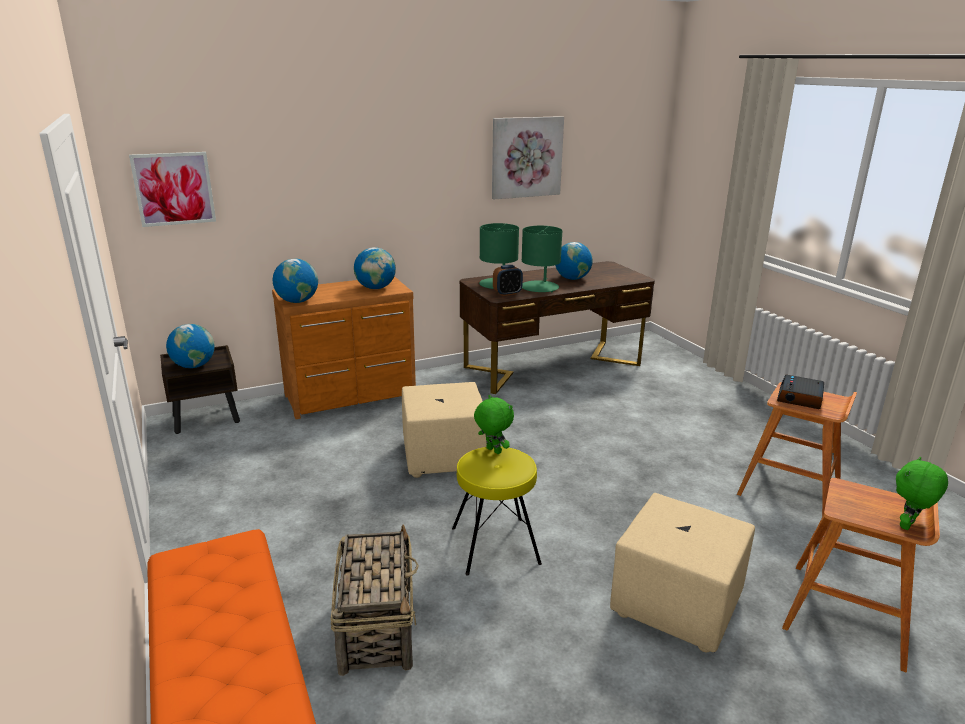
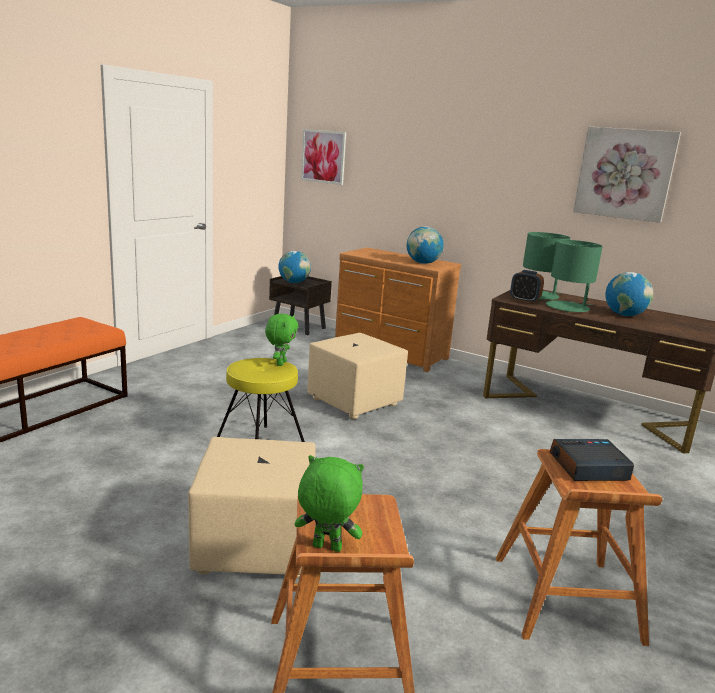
camera: 55 degrees right, 5 degrees down
(297, 301) = (357, 253): globe -> none
(377, 626) = (134, 428): basket -> none

